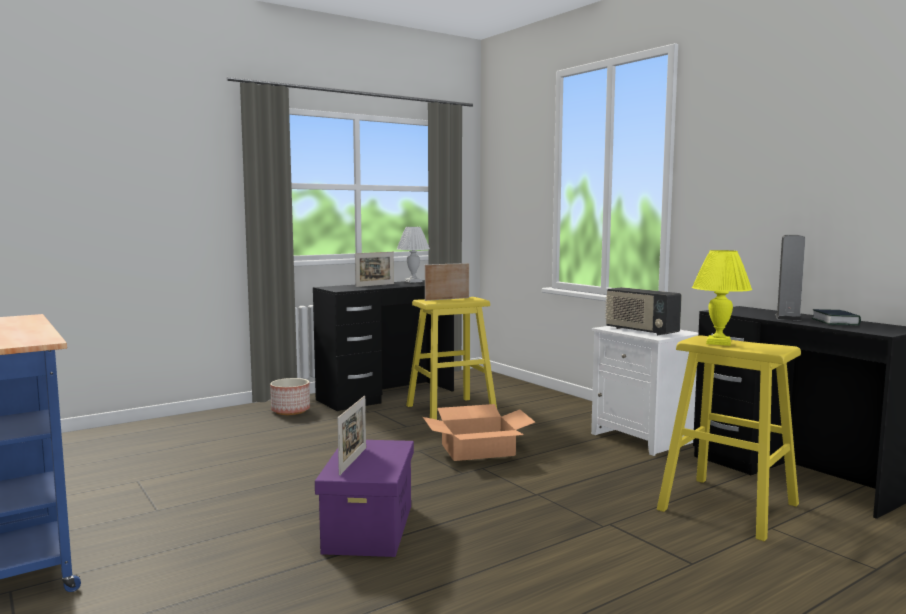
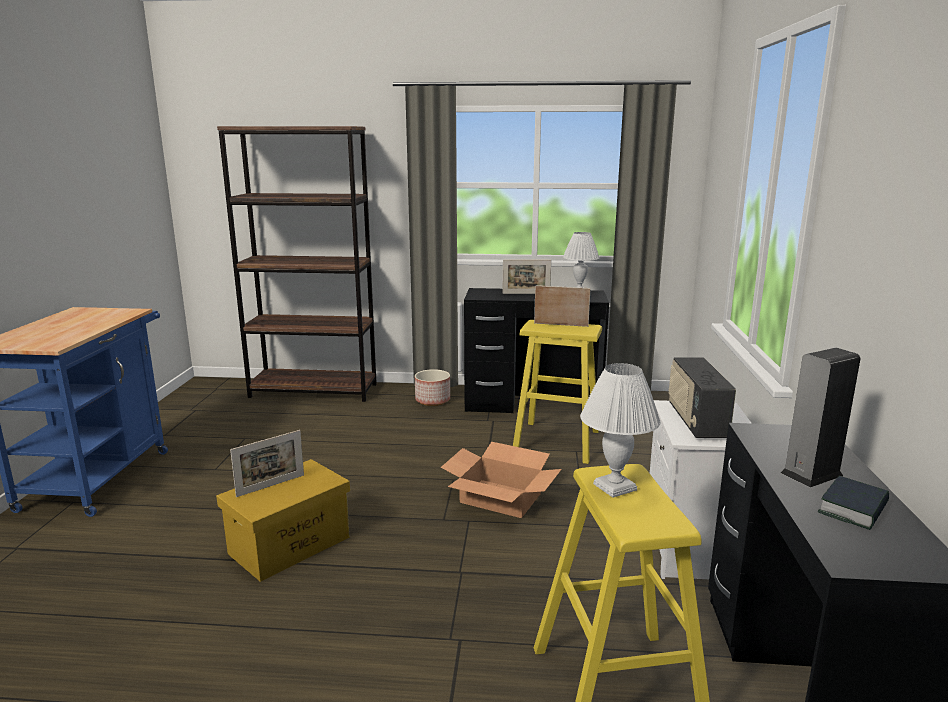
camera: 40 degrees right, 10 degrees up
(140, 430) = (314, 390): none -> brown bookcase
(368, 527) = (290, 544): purple storage box -> yellow storage box
(719, 343) = (616, 487): yellow table lamp -> white table lamp

